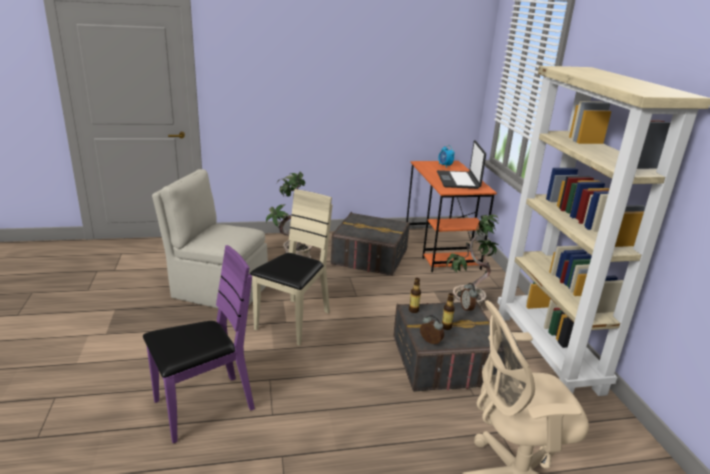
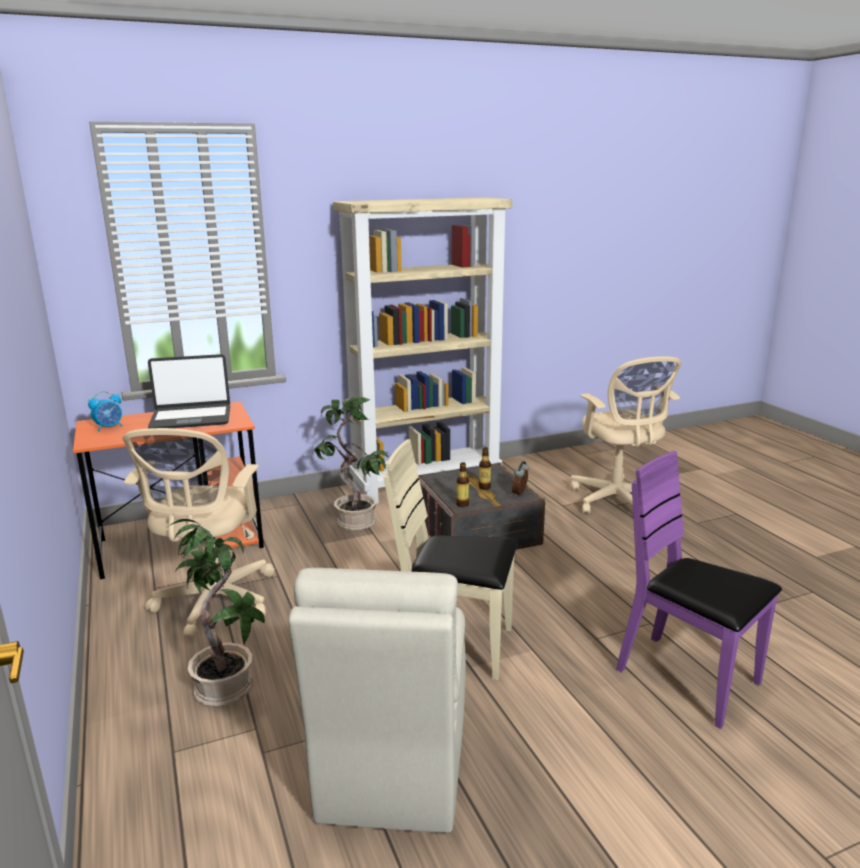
camera: 100 degrees left, 5 degrees down
(370, 256) = (213, 604): grey storage box -> beige office chair
(467, 308) = (439, 479): alarm clock -> none

